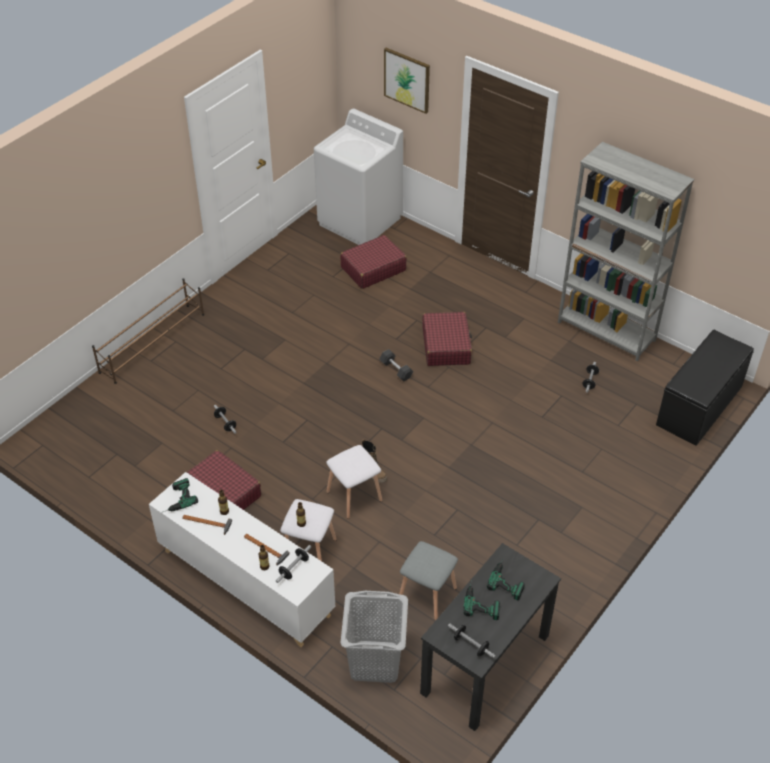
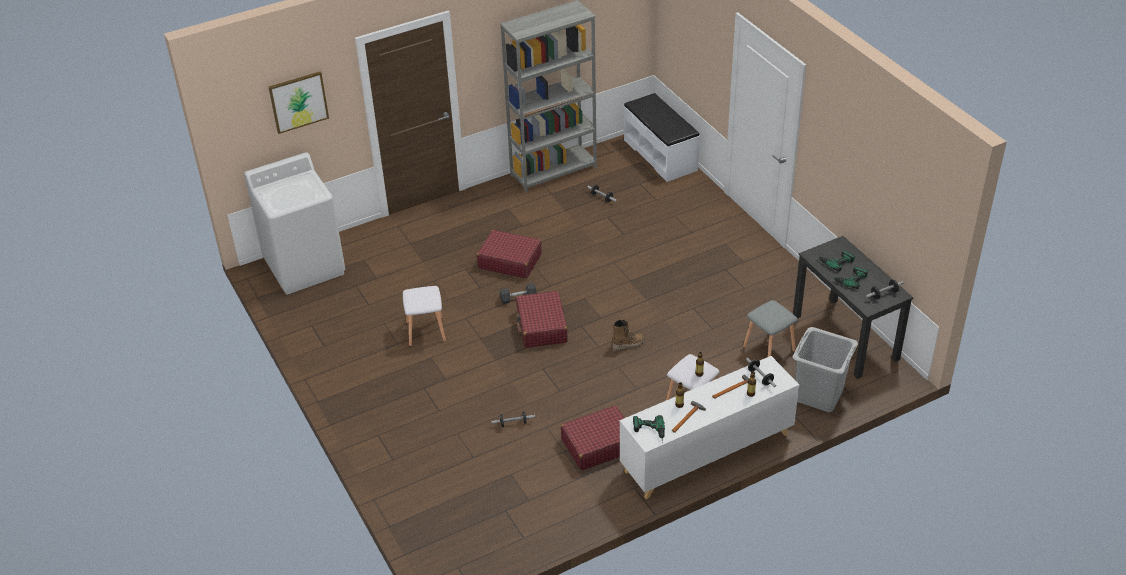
camera: 65 degrees left, 5 degrees down
(153, 343) = (368, 452): brown shoe rack -> none
(354, 495) = (647, 362): white stool -> white stool (425, 331)
(373, 269) = (378, 276): red suitcase -> red suitcase (541, 327)
(700, 406) = (660, 155): black bench -> white bench

